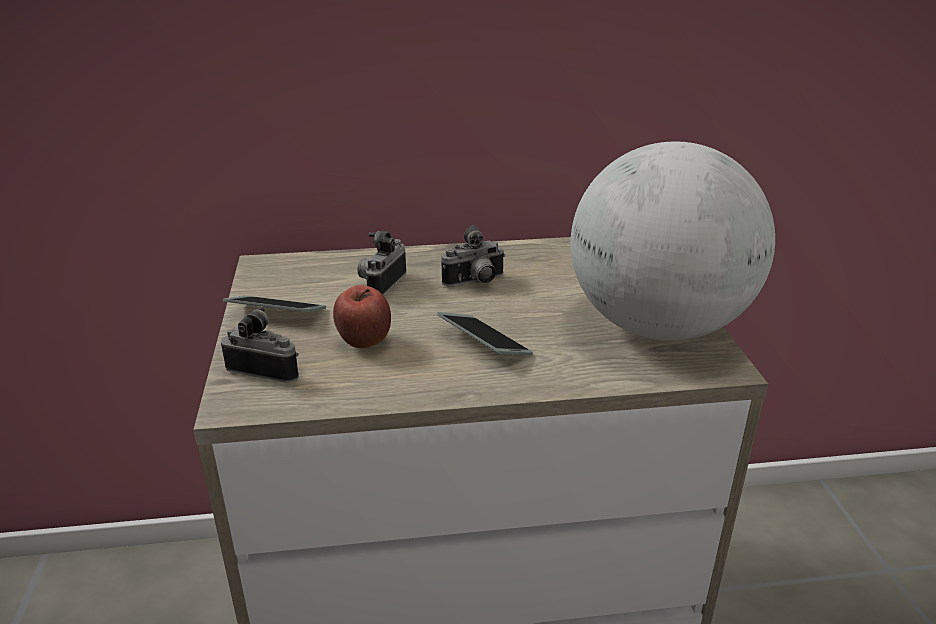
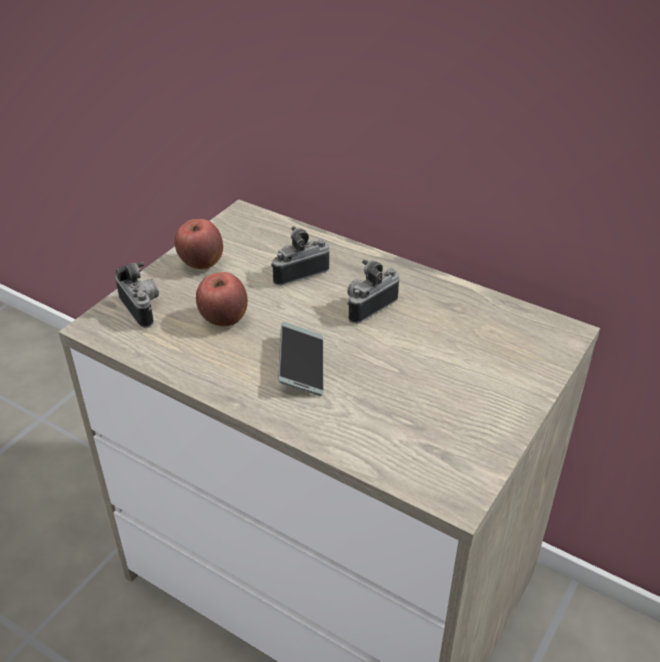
camera: 40 degrees right, 10 degrees up
(276, 313) = (201, 264): phone -> apple
(475, 283) = (368, 306): camera -> camera turned 120 degrees clockwise
(657, 325) = (458, 426): globe -> none

